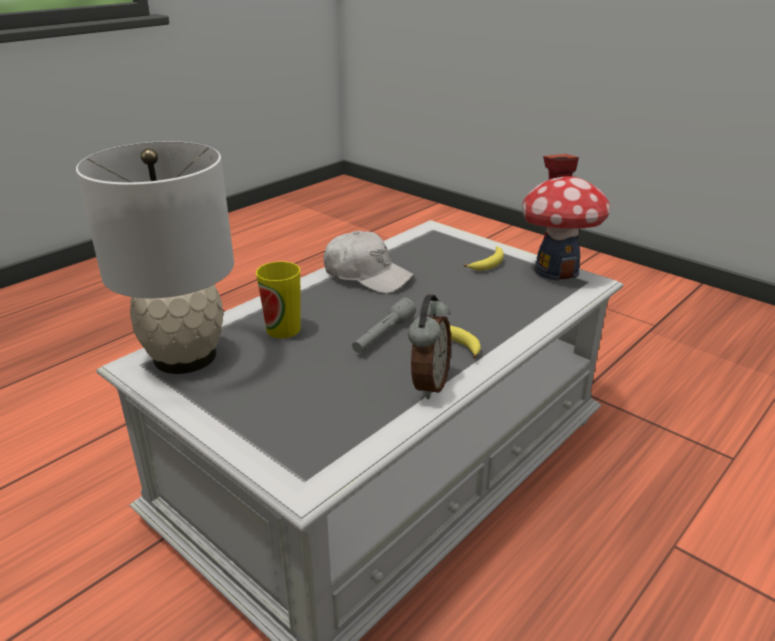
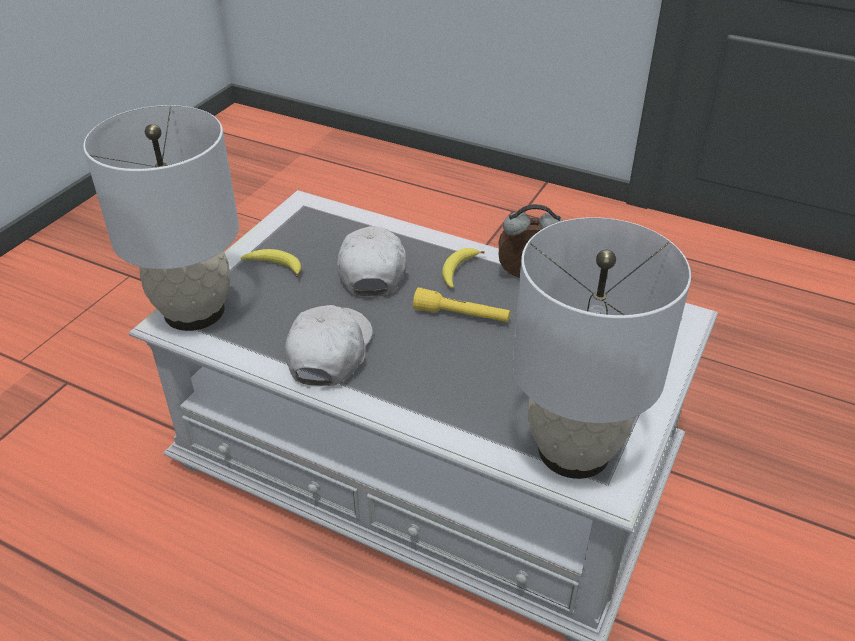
camera: 105 degrees left, 10 degrees up
(283, 329) = (482, 389): cup -> none
(383, 335) = (461, 315): grey flashlight -> yellow flashlight
(439, 235) = (194, 312): none -> white table lamp
(470, 303) = (373, 270): none -> white cap
(556, 270) = (282, 223): toy house -> none

